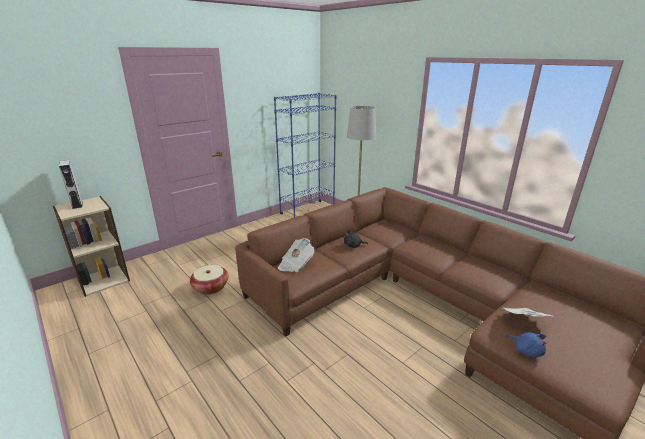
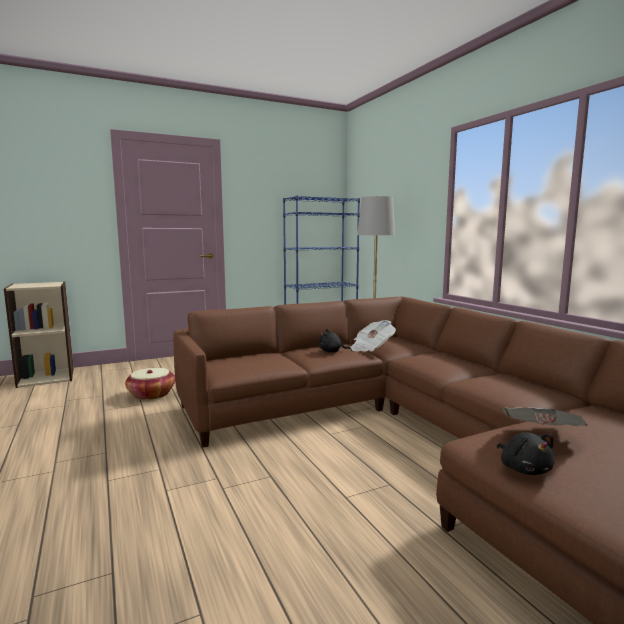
camera: 15 degrees right, 15 degrees down
(77, 204) = (35, 283): grey speaker -> none
(295, 264) = (241, 358): newspaper -> newspaper (371, 348)
(526, 350) = (524, 469): blue plush toy -> black plush toy

